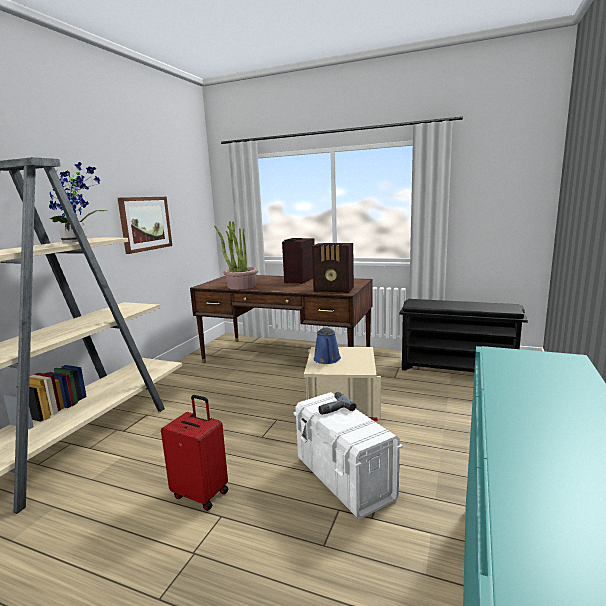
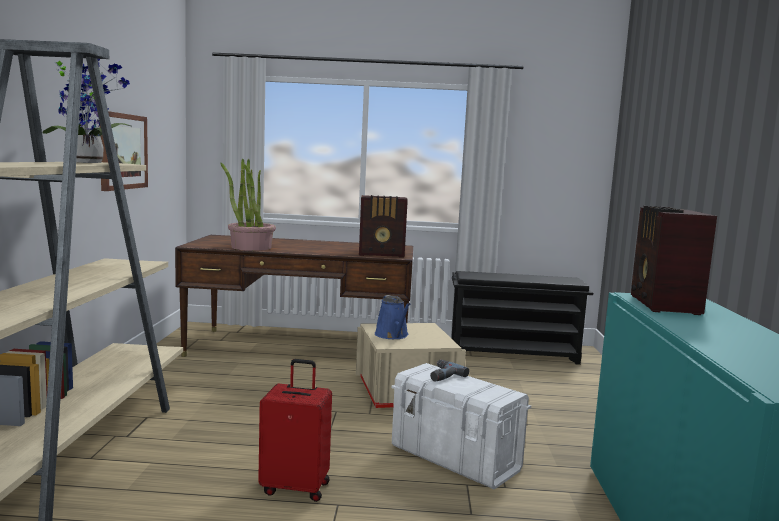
camera: 20 degrees left, 5 degrees down
(299, 280) = (322, 244): radio -> radio (663, 305)

